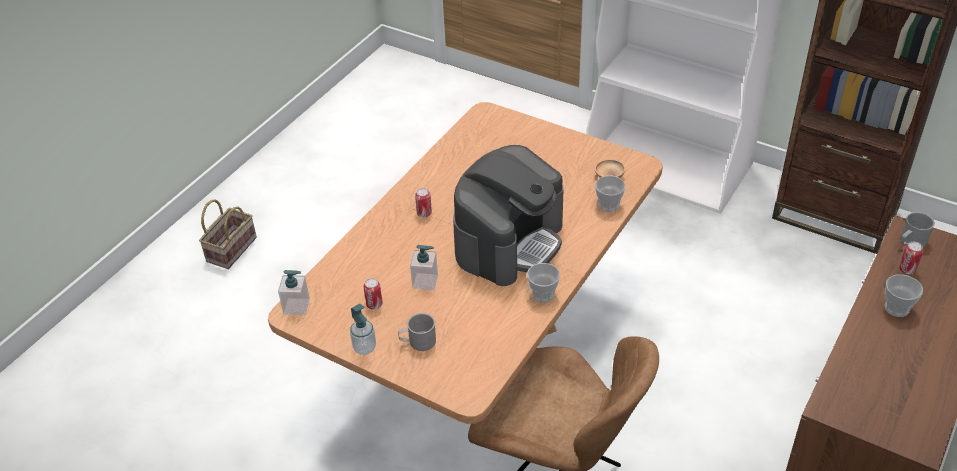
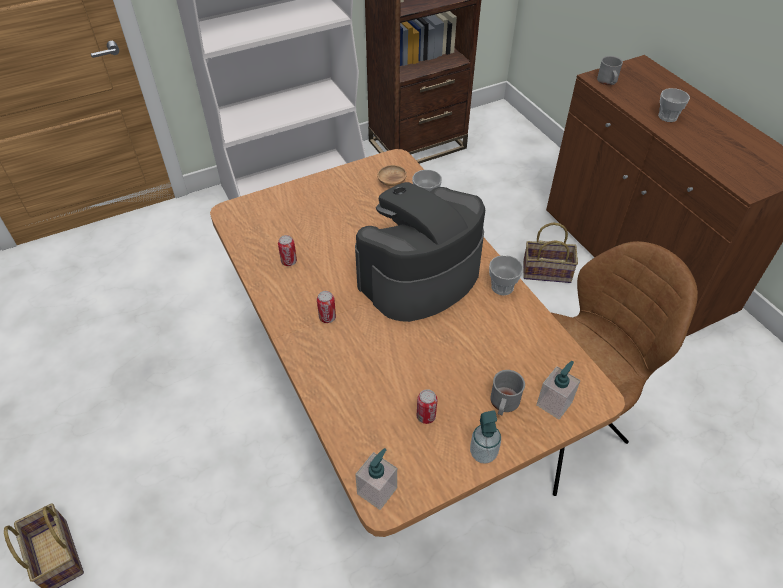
camera: 60 degrees left, 5 degrees up
(425, 281) = (424, 360): soap dispenser -> soap dispenser (554, 403)
(509, 242) = (419, 277): coffee machine -> coffee machine turned 105 degrees counterclockwise
(755, 403) = (548, 271): none -> basket
(907, 269) = (633, 95): can -> can (289, 261)

